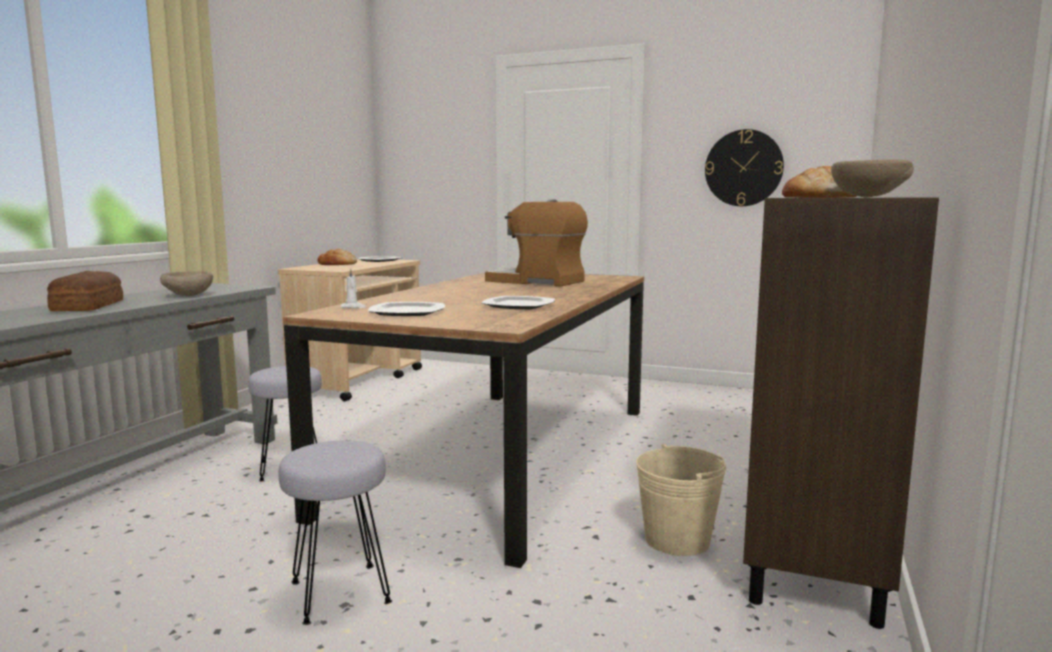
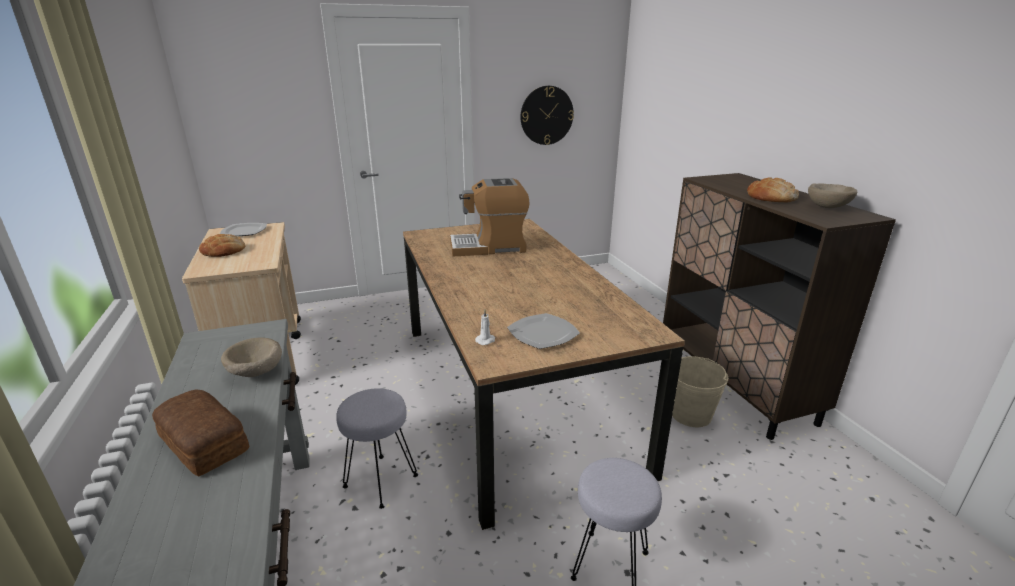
camera: 40 degrees left, 15 degrees up
(518, 305) = (579, 295): plate -> none

